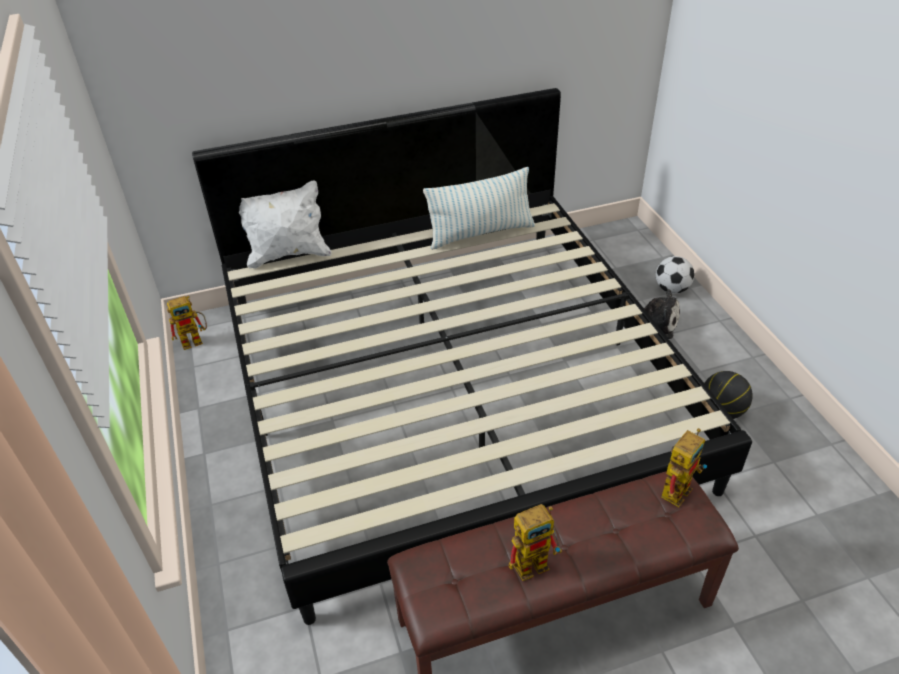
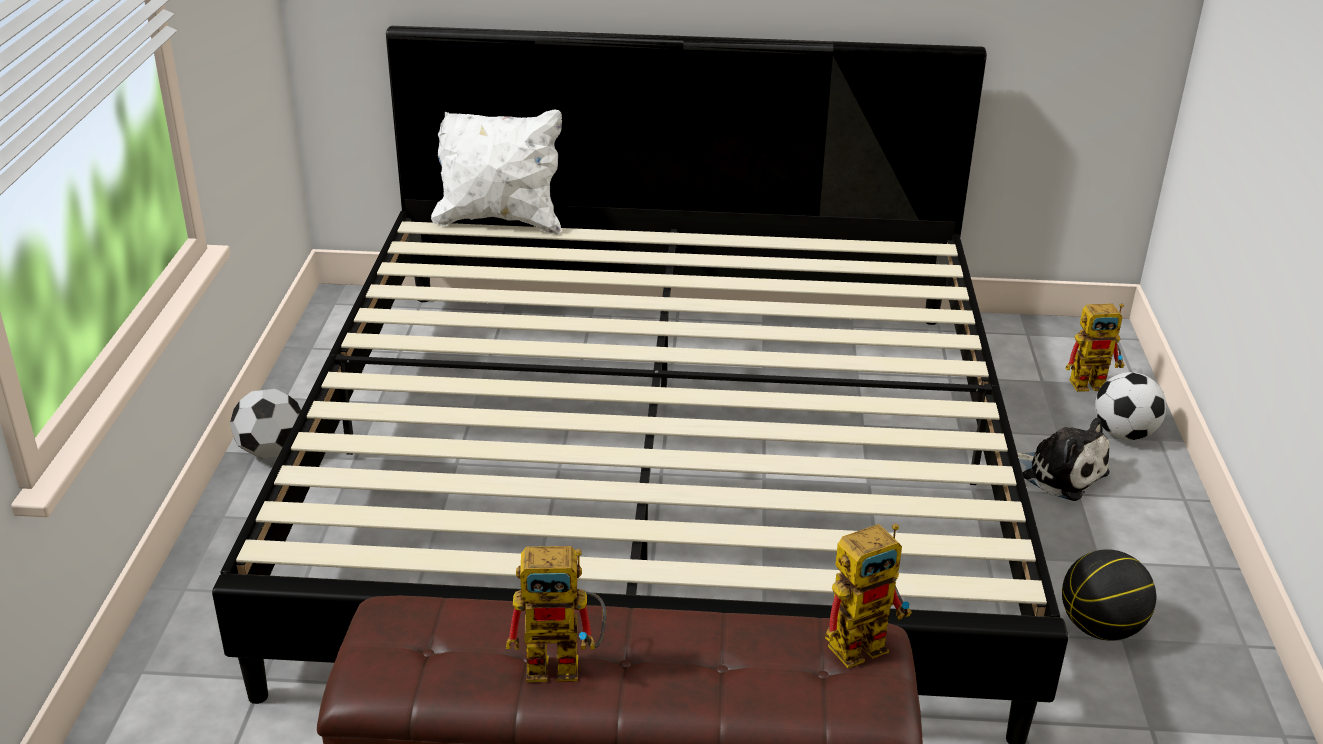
camera: 20 degrees right, 10 degrees down
(196, 340) = (336, 317): toy robot -> toy robot (1094, 382)
(214, 448) = (272, 451): none -> football
(480, 233) = (805, 256): pillow -> none

